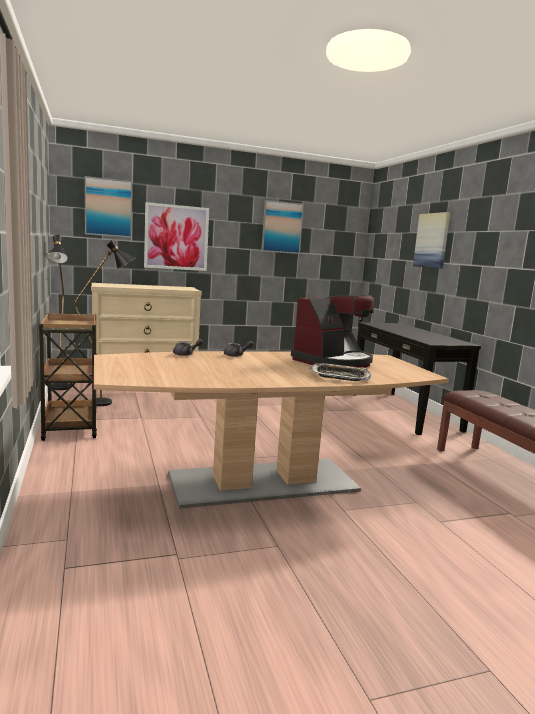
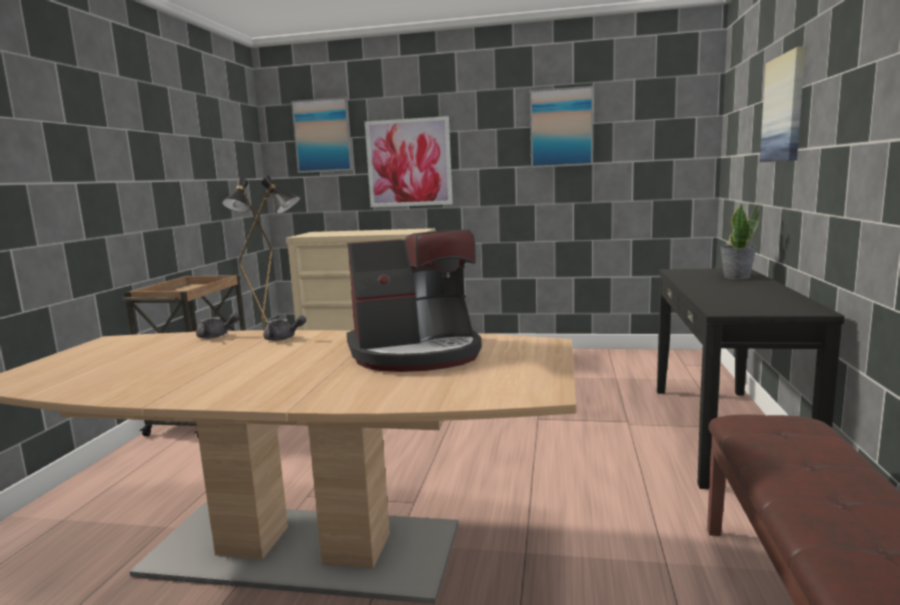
camera: 30 degrees right, 0 degrees up
(340, 376) = (342, 389): tray -> none
(404, 327) = (736, 277): none -> potted plant

